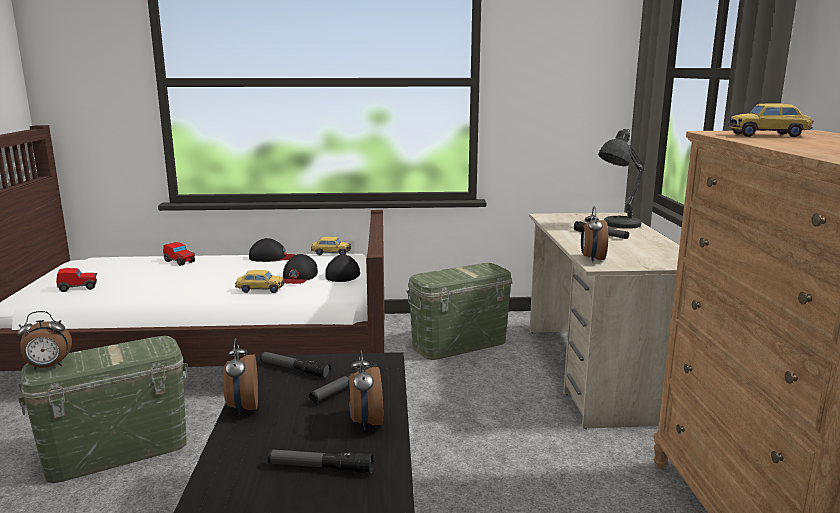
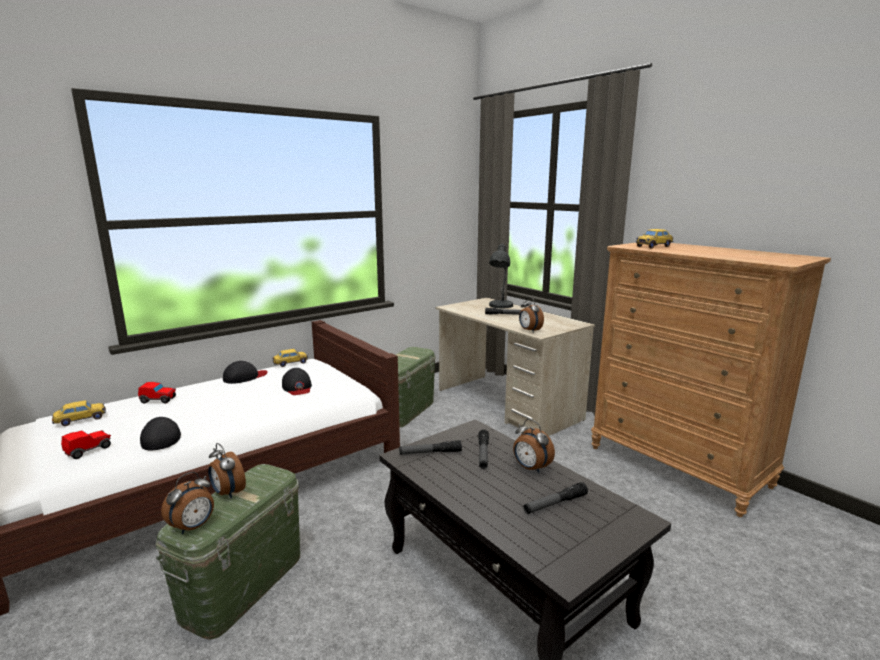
camera: 35 degrees left, 0 degrees up
(242, 407) = (443, 489): alarm clock -> alarm clock (227, 493)
(260, 290) = (284, 405): toy car -> toy car (80, 420)
(344, 274) = (330, 377): black cap -> black cap (161, 437)

